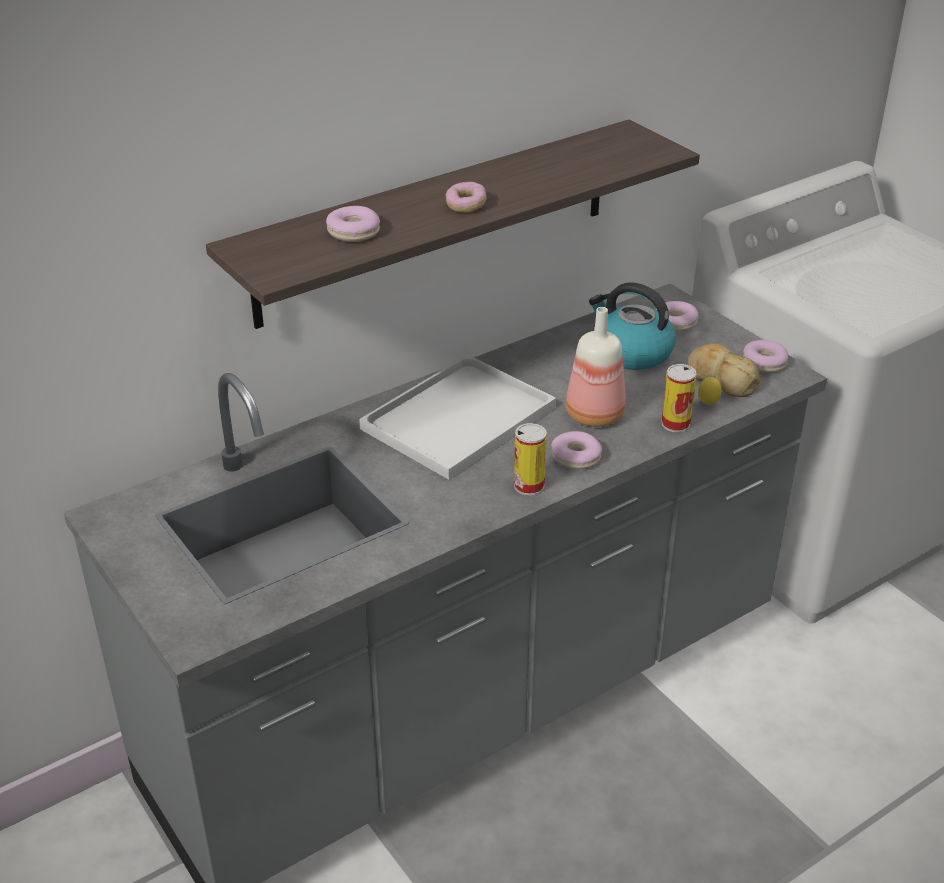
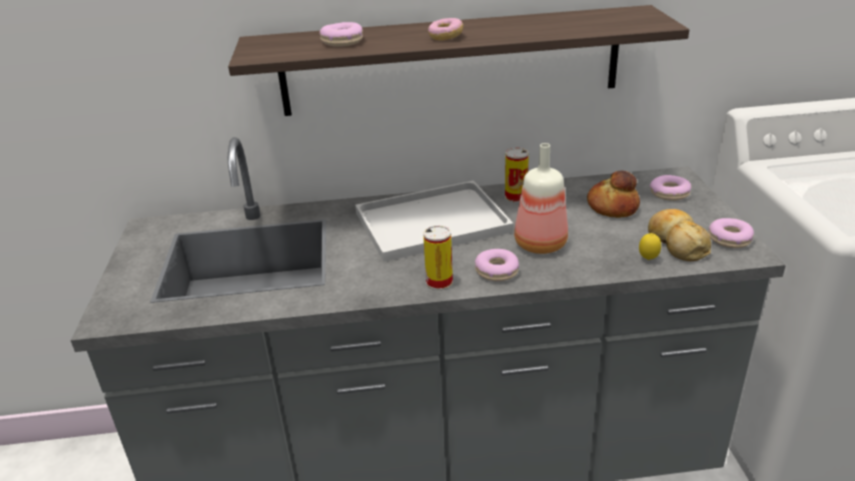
camera: 30 degrees right, 5 degrees down
(631, 352) = (612, 207): kettle -> bread
(675, 424) = (605, 267): can -> can (516, 197)

